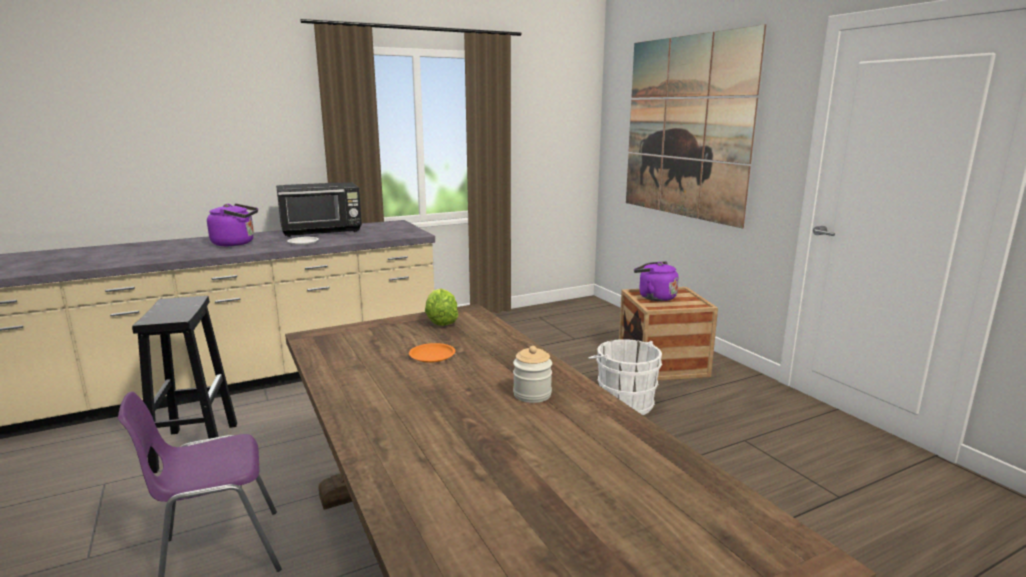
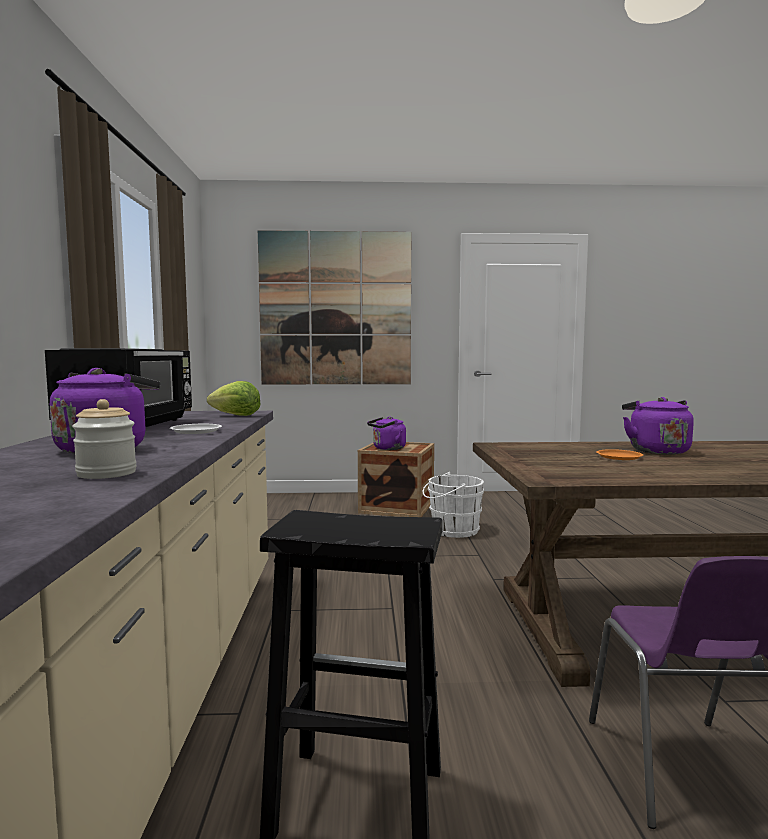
camera: 65 degrees left, 10 degrees down
(441, 321) = (521, 451): lettuce -> lettuce (236, 415)
(492, 371) = (656, 451): none -> purple kettle
(532, 394) = (702, 449): jar -> jar (106, 473)

